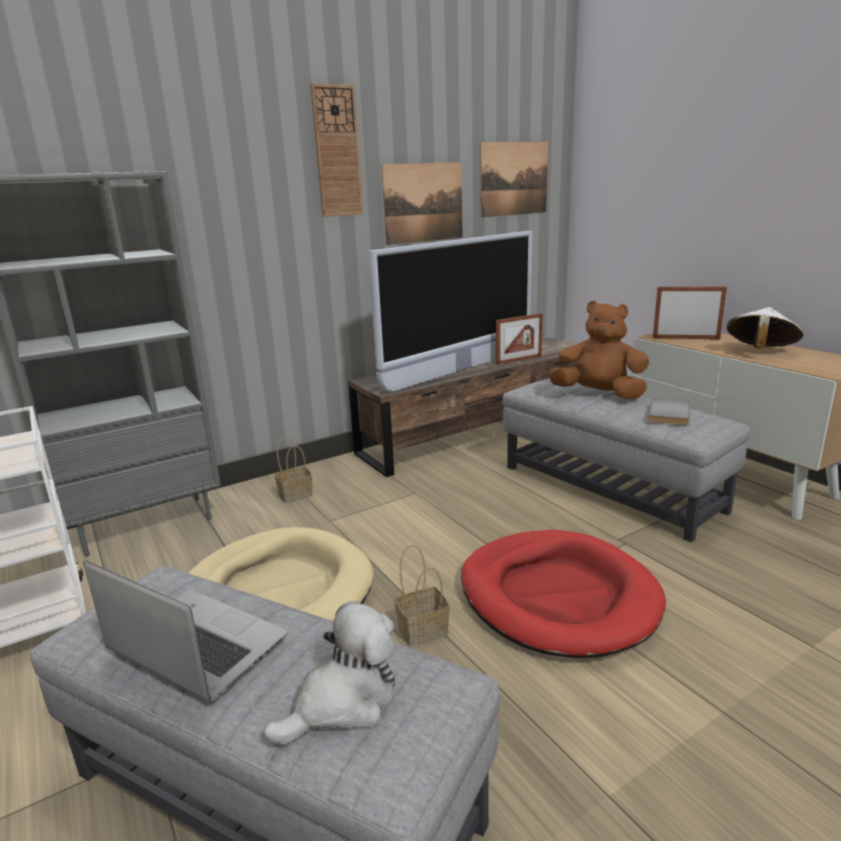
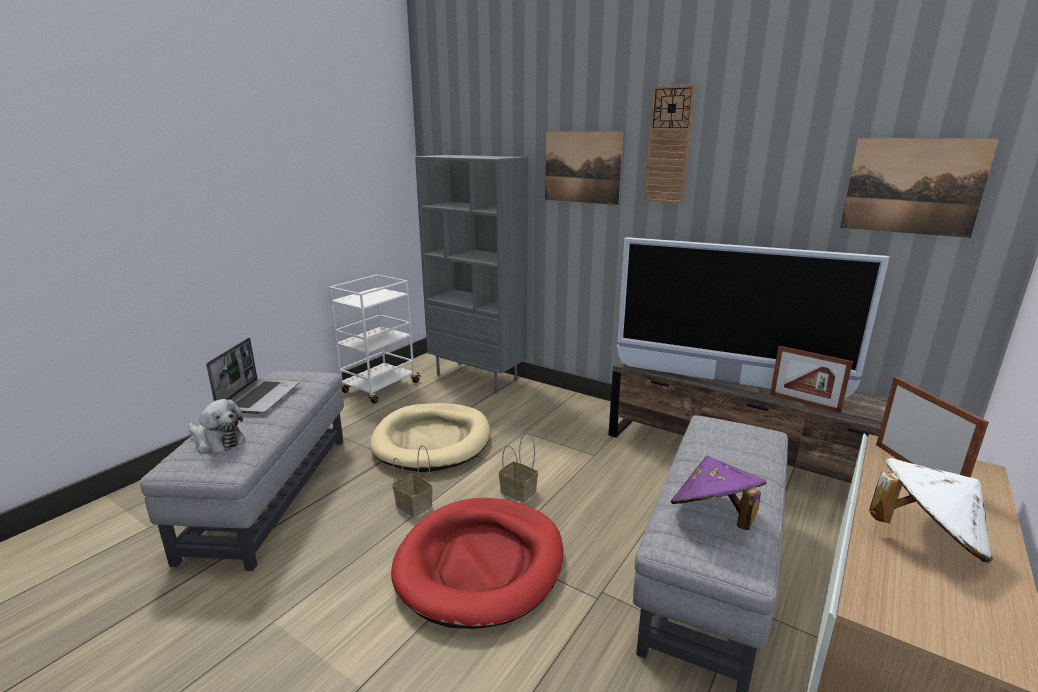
camera: 65 degrees right, 0 degrees up
(296, 494) = (550, 408): basket -> basket (519, 491)
(423, 203) = (758, 201): picture -> picture (582, 167)
(598, 394) = (732, 462): brown plush toy -> none
(671, 414) = (714, 517): grey book -> purple hat

